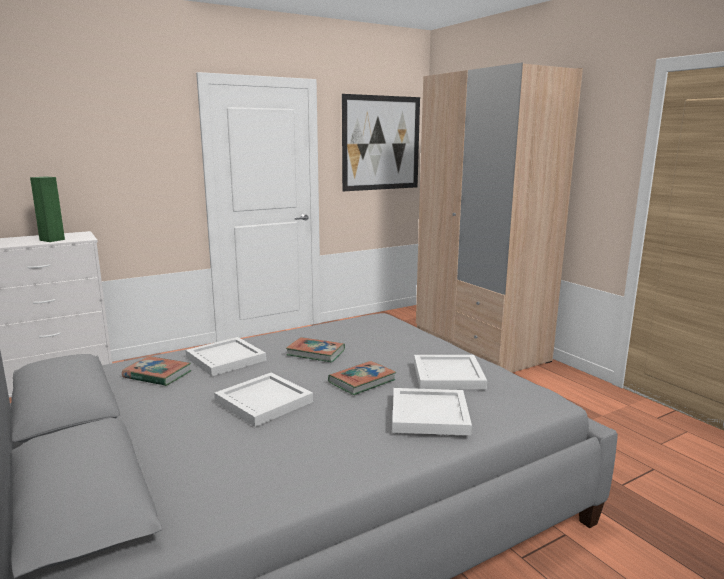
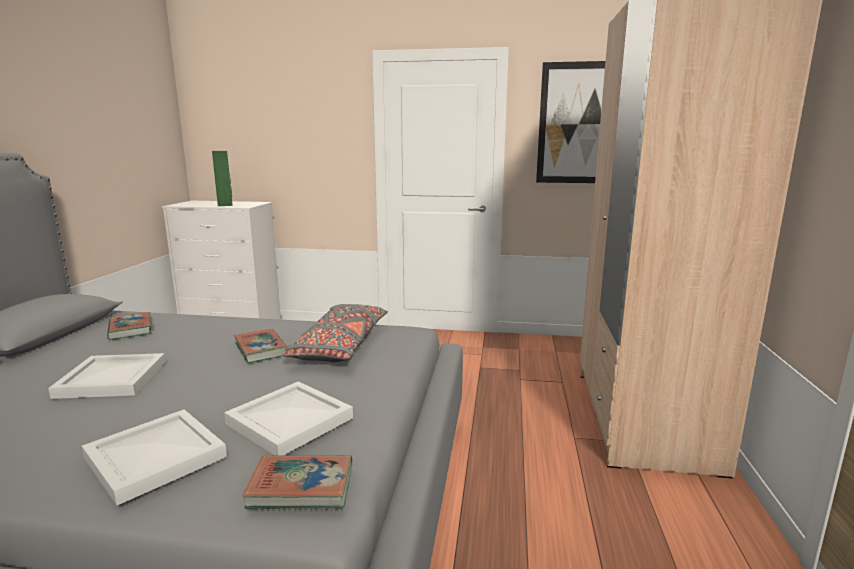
camera: 40 degrees right, 0 degrees up
(226, 358) = (196, 331): white tray -> none
(362, 336) = (340, 346): none -> grey pillow
(362, 381) = (212, 392): book -> book (301, 487)

